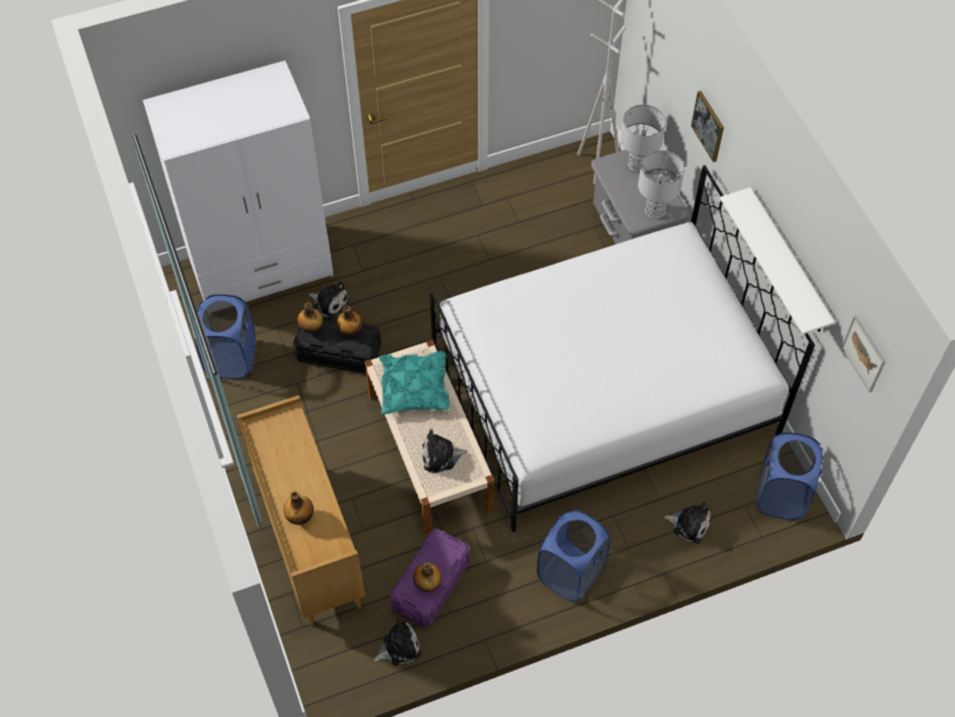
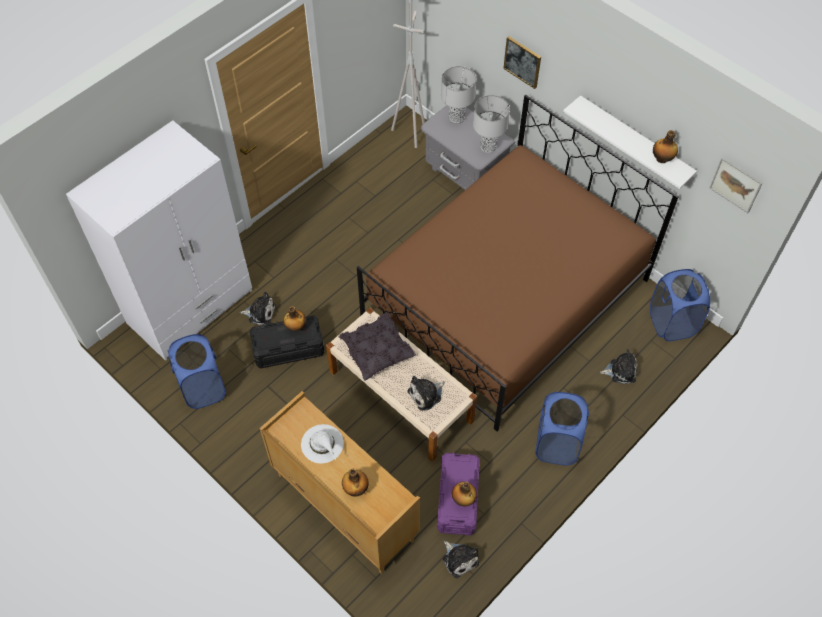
camera: 25 degrees left, 0 degrees up
(292, 458) = (323, 444): none -> white hat
(311, 328) = (263, 337): bottle -> bottle (662, 159)
(399, 647) = (459, 559): plush toy -> plush toy turned 105 degrees clockwise
(414, 388) = (377, 350): turquoise pillow -> black pillow
(604, 392) = (506, 298): white bed -> brown bed

